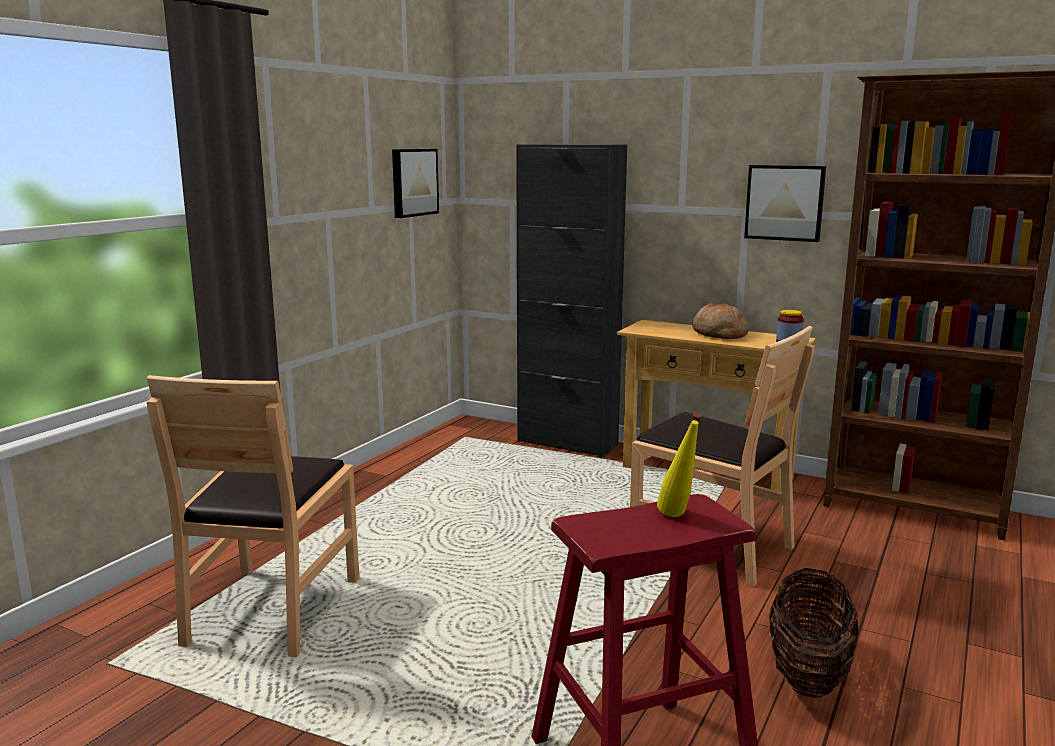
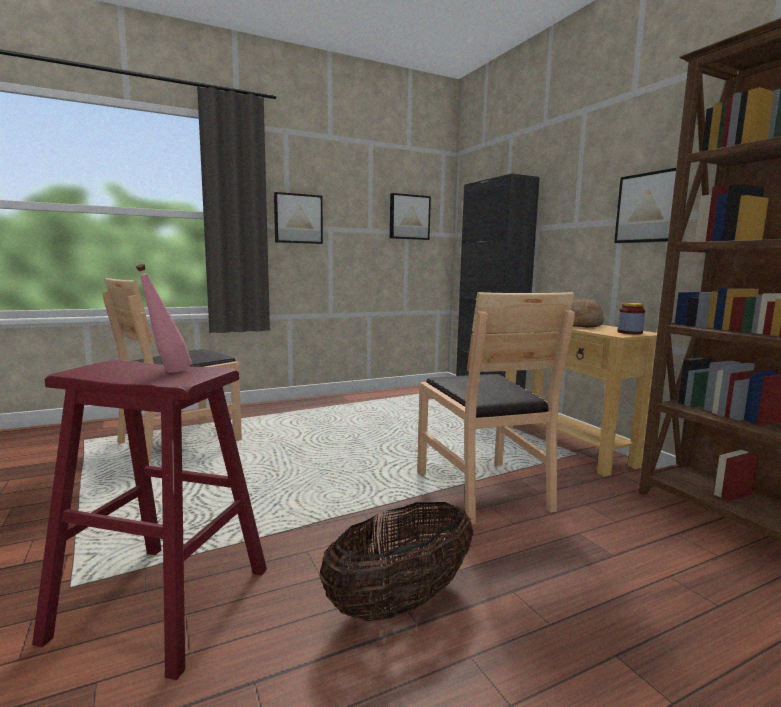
camera: 35 degrees right, 5 degrees down
(291, 206) = (298, 219): none -> picture
(678, 518) = (167, 373): yellow bottle -> pink bottle

